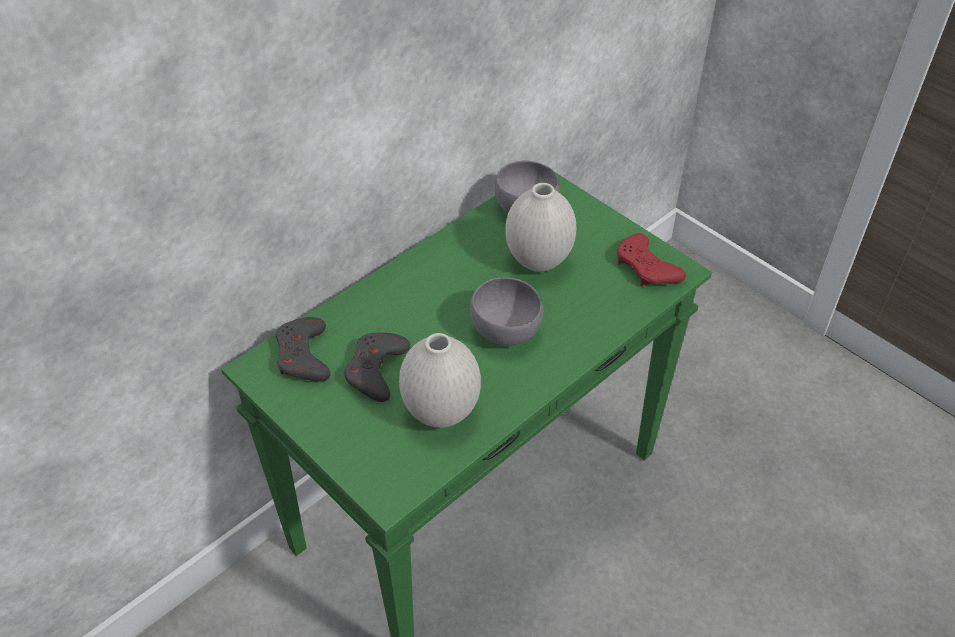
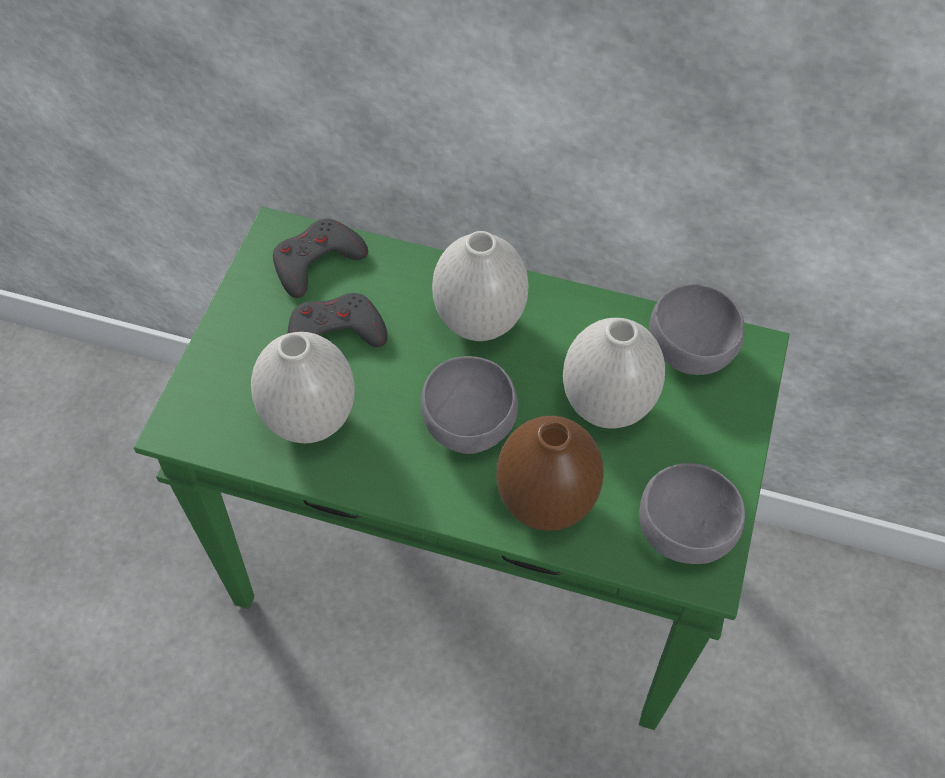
camera: 60 degrees right, 10 degrees up
(428, 292) = (479, 322): none -> white vase
(588, 318) = (546, 502): none -> brown vase
(646, 267) = (684, 532): red game controller -> grey bowl

